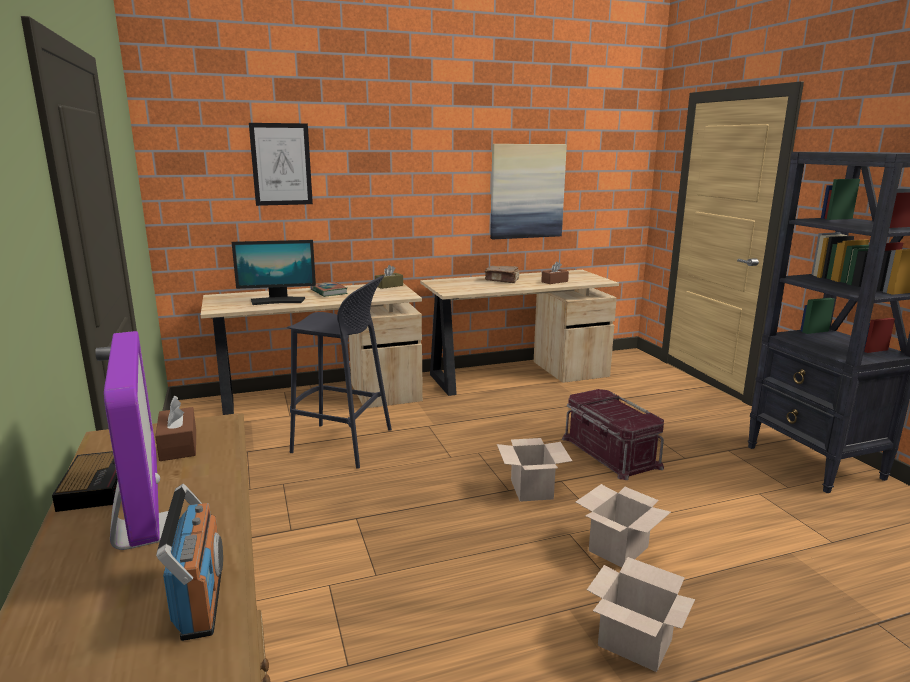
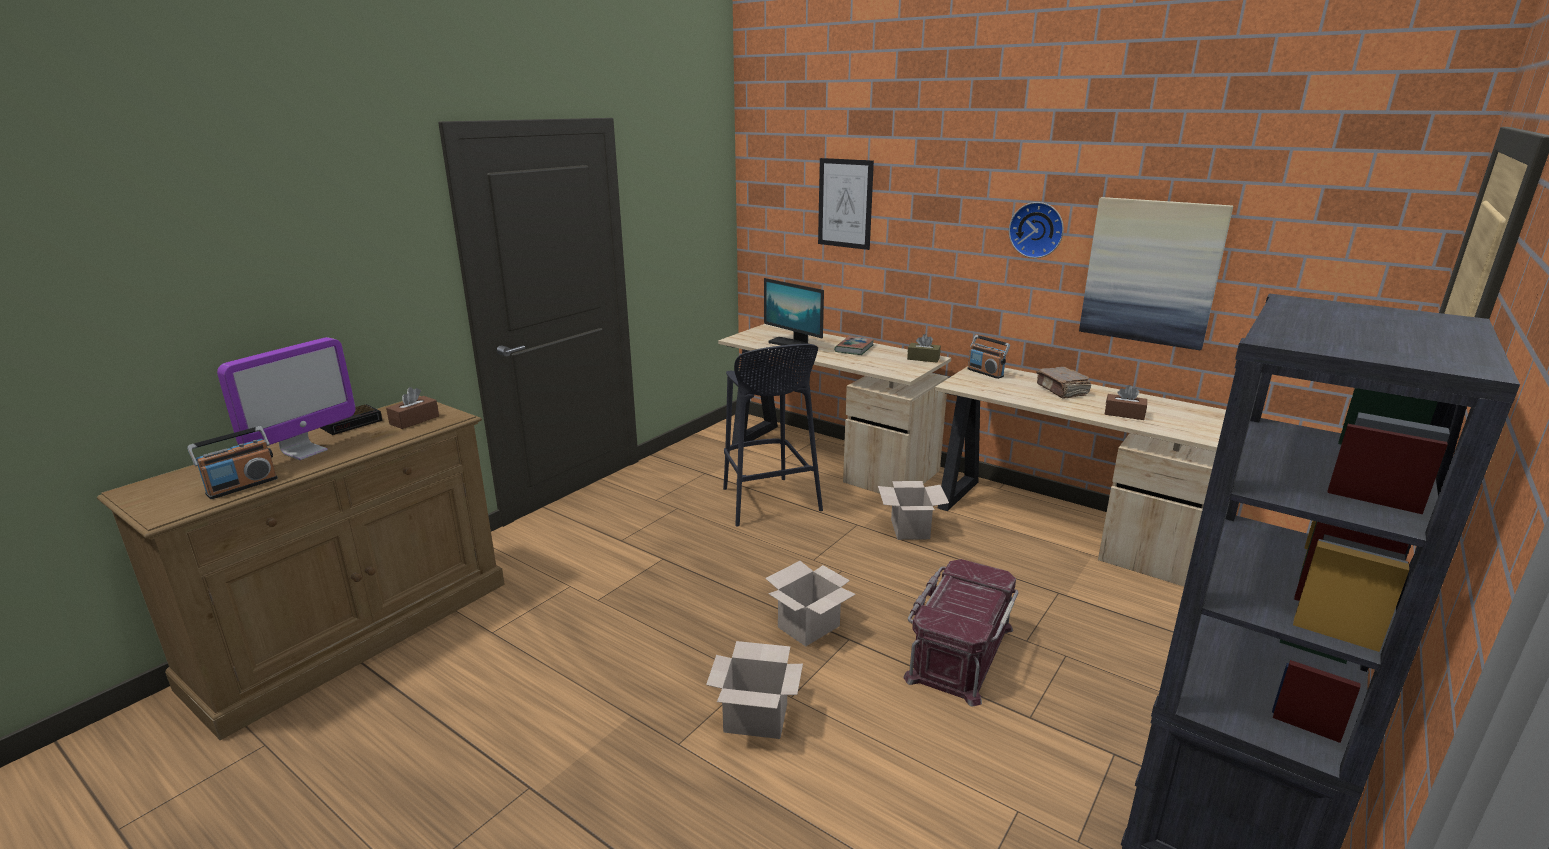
camera: 55 degrees right, 5 degrees up
(444, 283) = (985, 373): none -> radio
(452, 171) = (1037, 229): none -> wall clock
(632, 643) = (610, 770): cardboard box -> cardboard box (909, 528)

